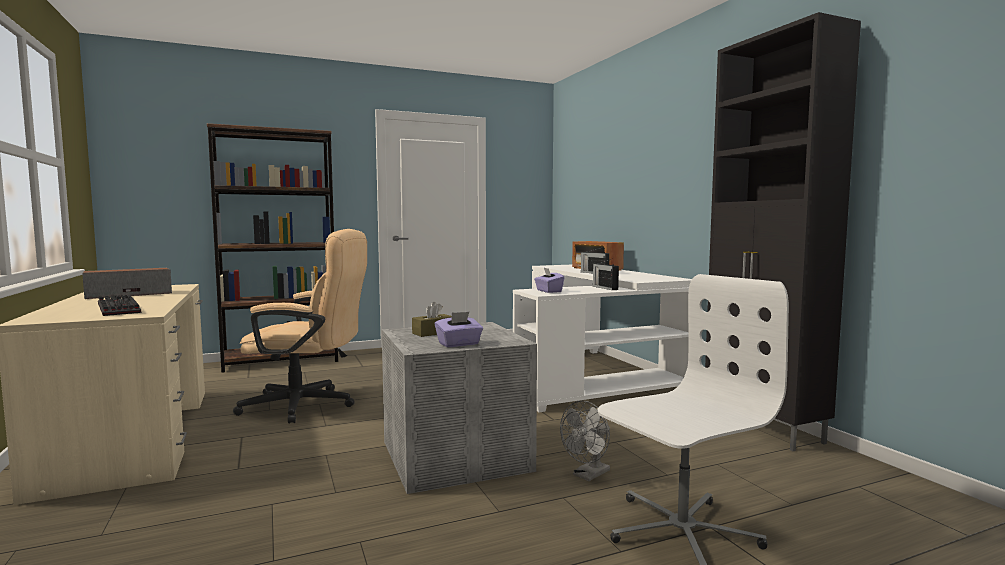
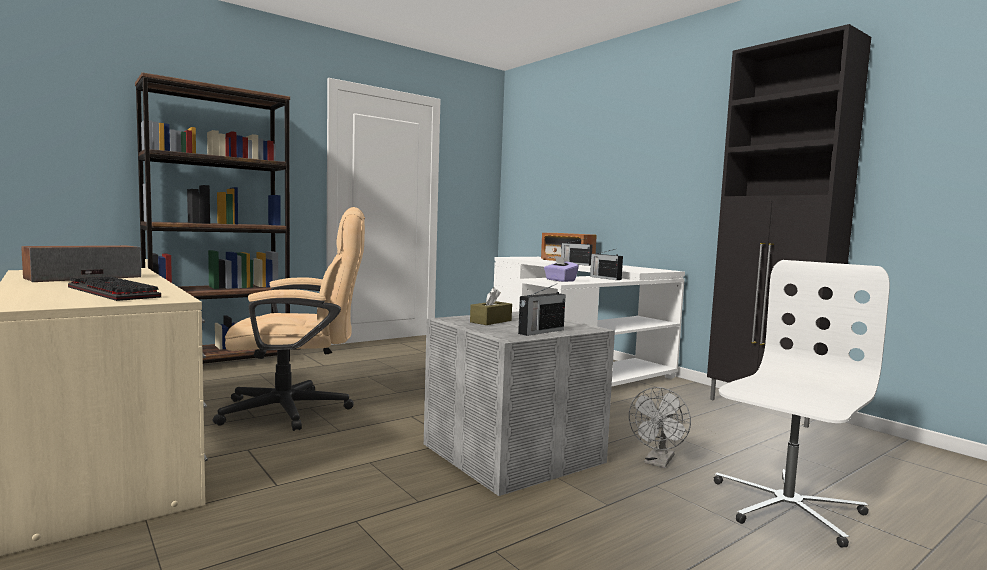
camera: 15 degrees left, 0 degrees up
(459, 344) = (540, 332): purple tissue box -> radio

